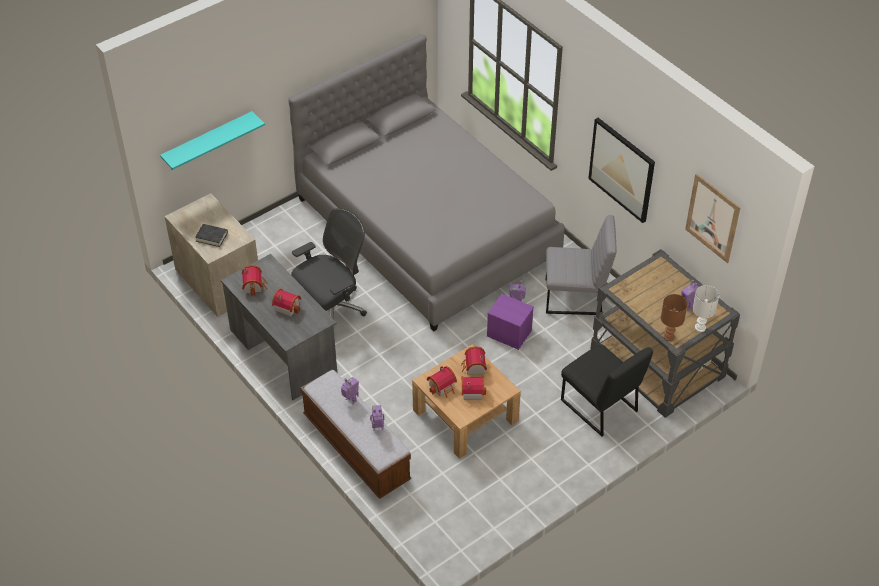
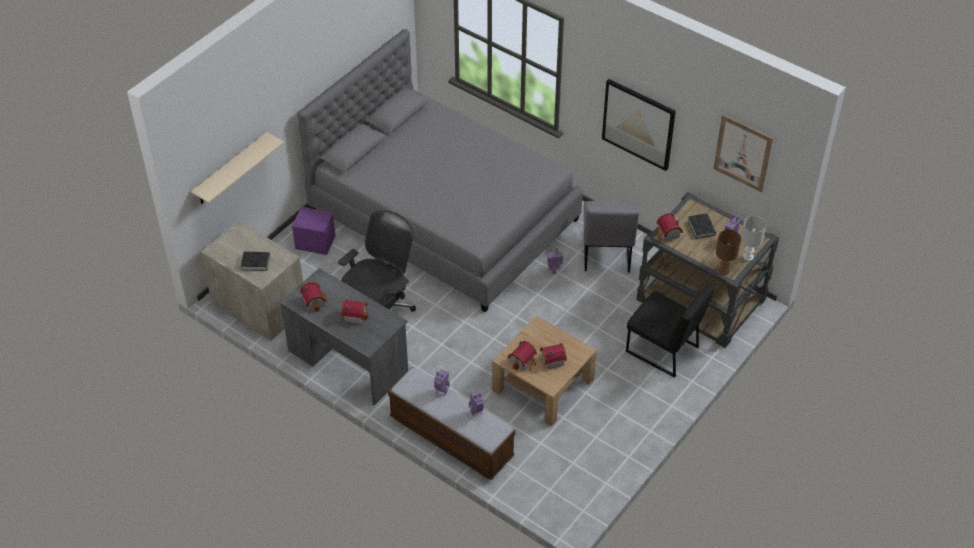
camera: 15 degrees left, 0 degrees up
(208, 141) = (231, 169): turquoise shelf -> beige shelf
(474, 368) = (546, 337): toy house -> toy house (667, 234)
(508, 333) = (556, 299): purple storage box -> purple storage box (314, 242)
(575, 297) = (606, 253): grey chair -> grey chair turned 105 degrees clockwise
(662, 288) = (701, 228): none -> black book

